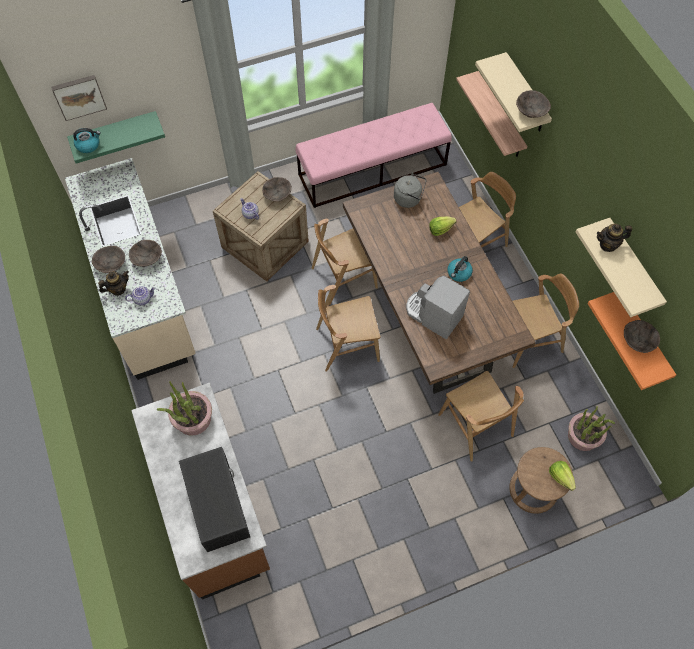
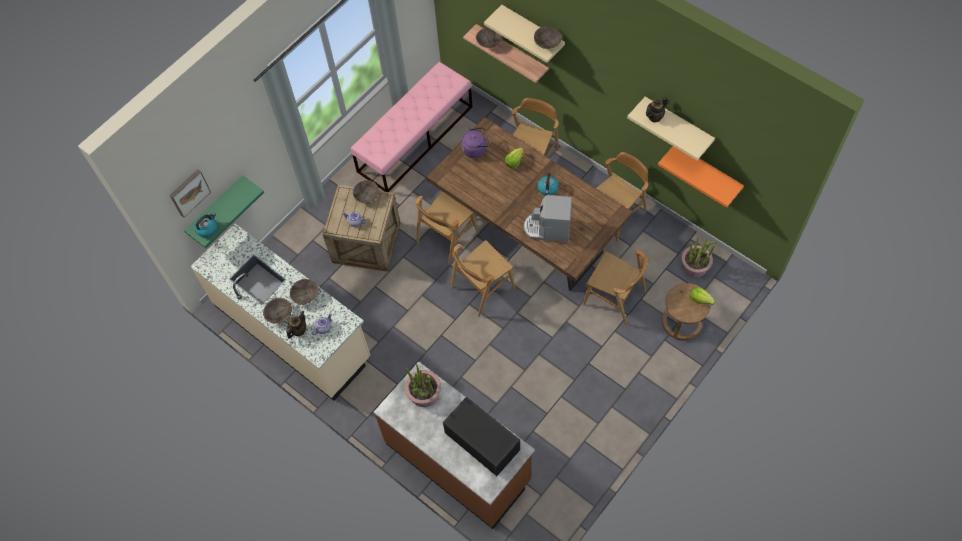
camera: 25 degrees left, 0 degrees up
(409, 199) = (476, 149): grey kettle -> purple kettle
(638, 342) = (707, 175): brown bowl -> brown bowl (489, 43)

